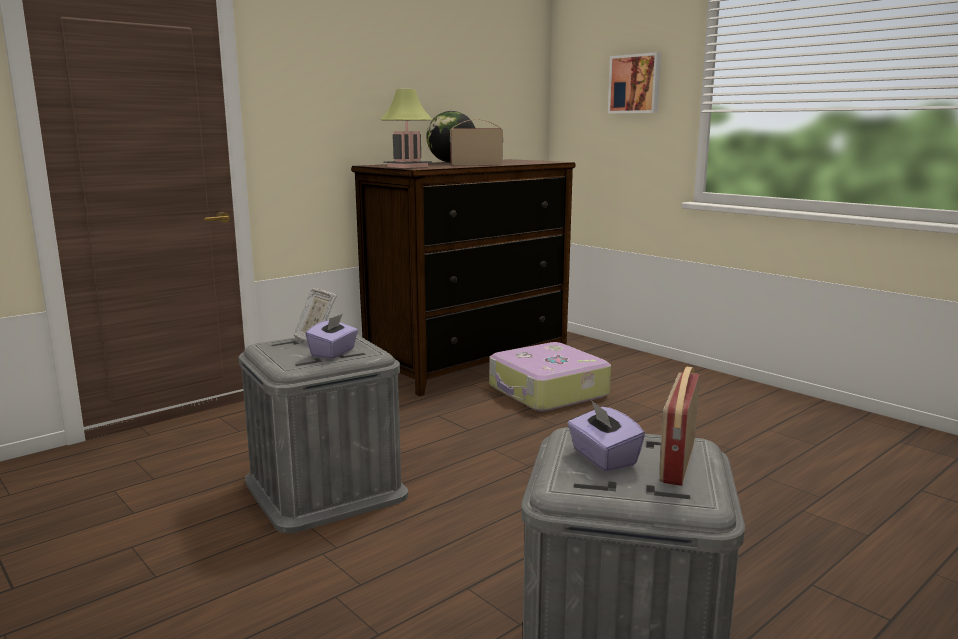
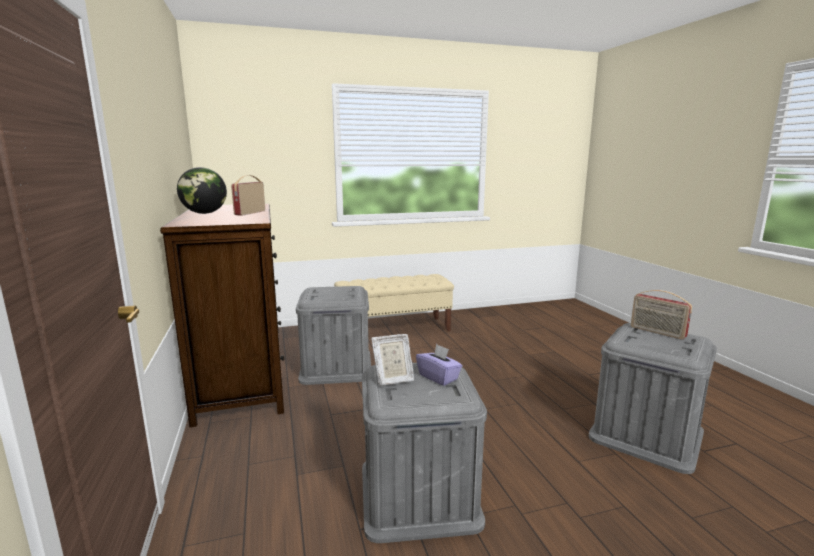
camera: 65 degrees left, 0 degrees up
(407, 167) = (232, 221): table lamp -> none
(547, 391) = (336, 367): suitcase -> grey storage box
(603, 458) = (655, 343): purple tissue box -> none
(635, 84) = (280, 146): picture -> none
(713, 395) = (394, 329): none -> beige bench

